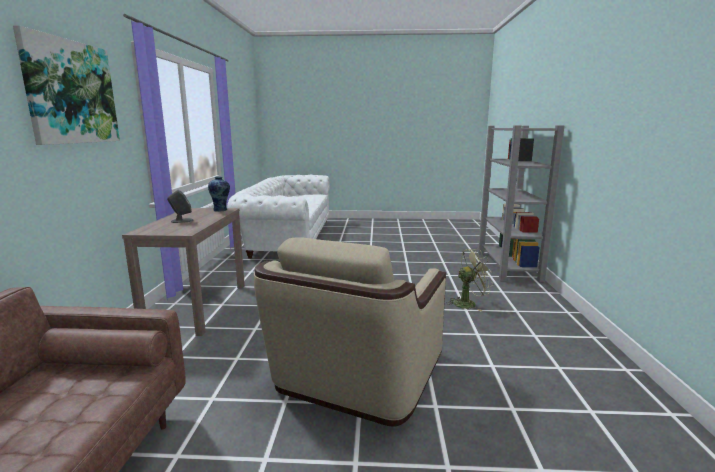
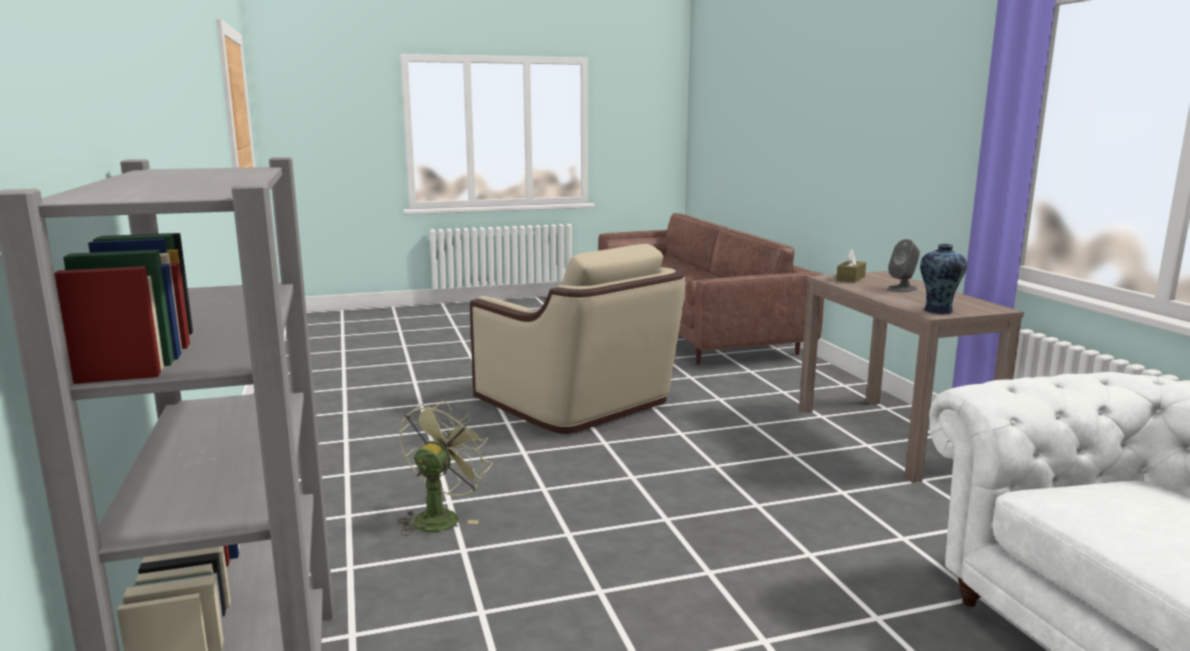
camera: 160 degrees right, 0 degrees up
(71, 92) = (920, 97): picture -> none
(176, 230) = (850, 278): none -> brown tissue box
(356, 376) = (578, 403): beige armchair -> beige armchair turned 135 degrees clockwise
(468, 303) = (440, 517): green fan -> green fan turned 150 degrees clockwise

